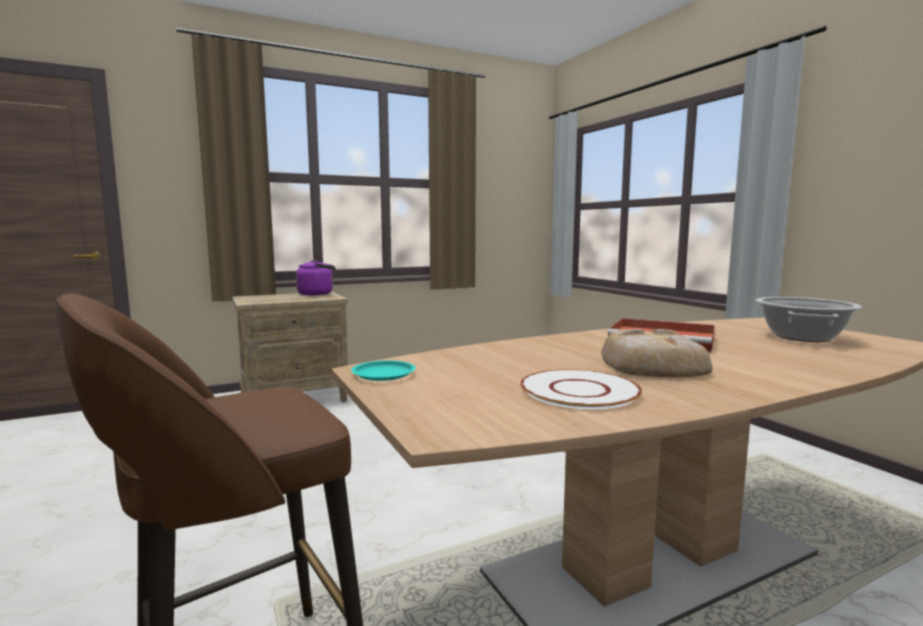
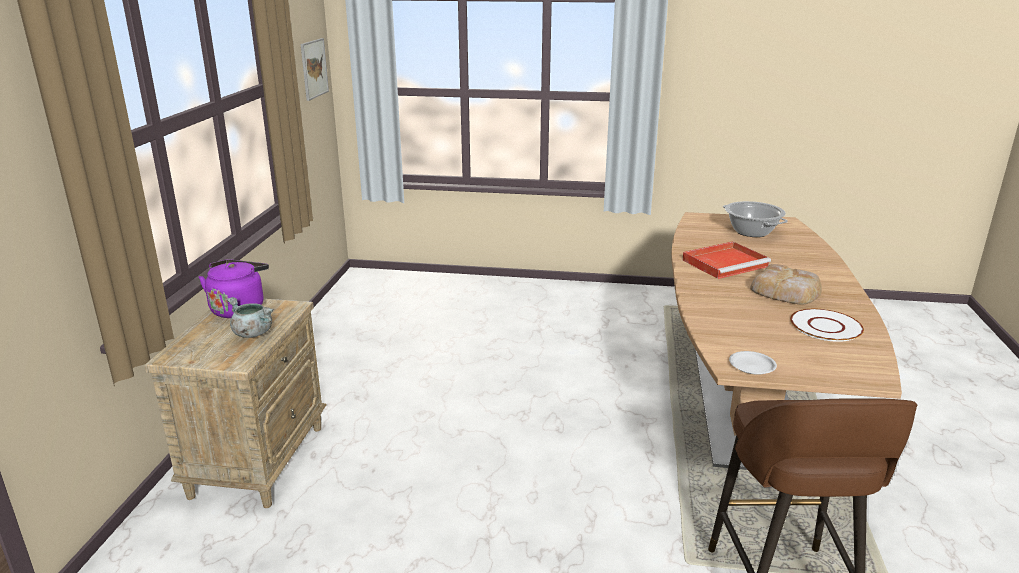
camera: 55 degrees left, 15 degrees up
(287, 299) = (252, 333): none -> grey cooking pot
(383, 374) = (751, 366): turquoise plate -> white plate
(523, 186) = (314, 68): none -> picture

